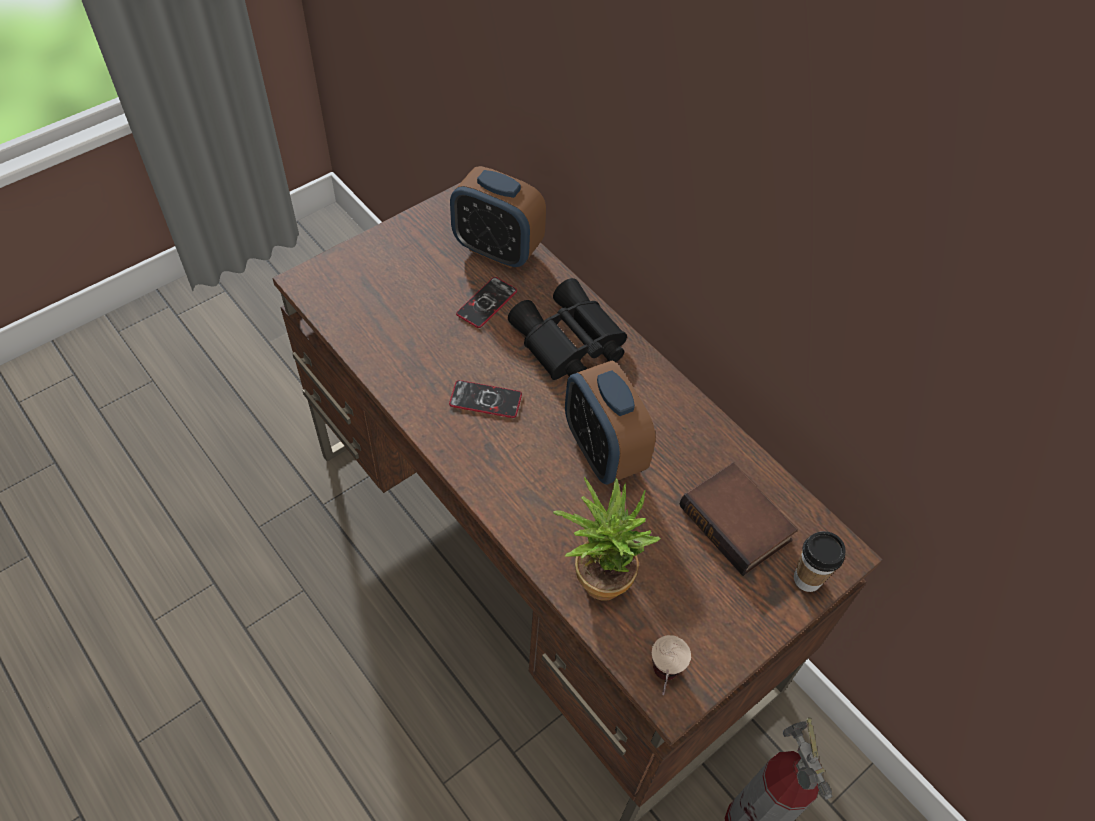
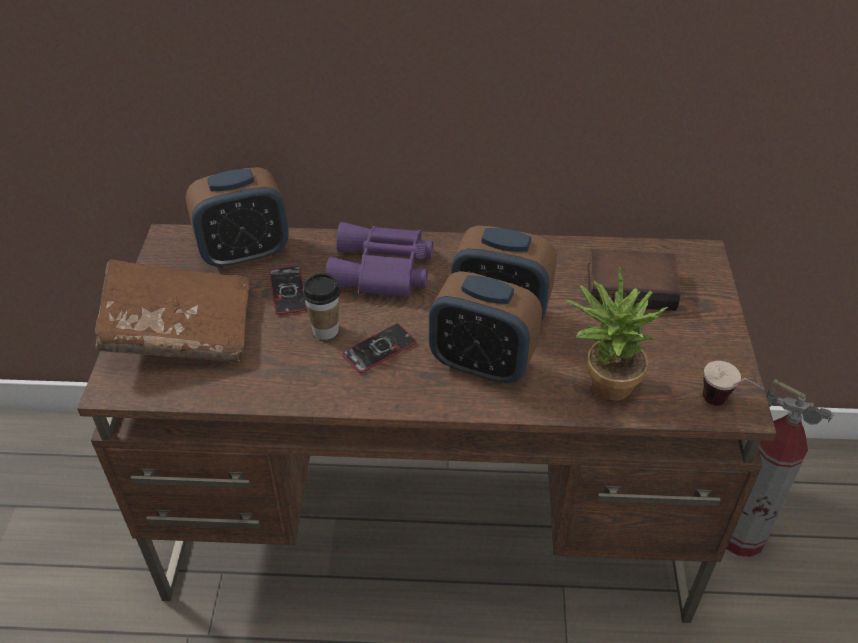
camera: 45 degrees left, 10 degrees down
(387, 274) = (180, 330): none -> brown book
(536, 475) = (482, 364): none -> alarm clock
(568, 343) = (383, 271): black binoculars -> purple binoculars
(807, 579) = (706, 282): cup -> cup (325, 330)

